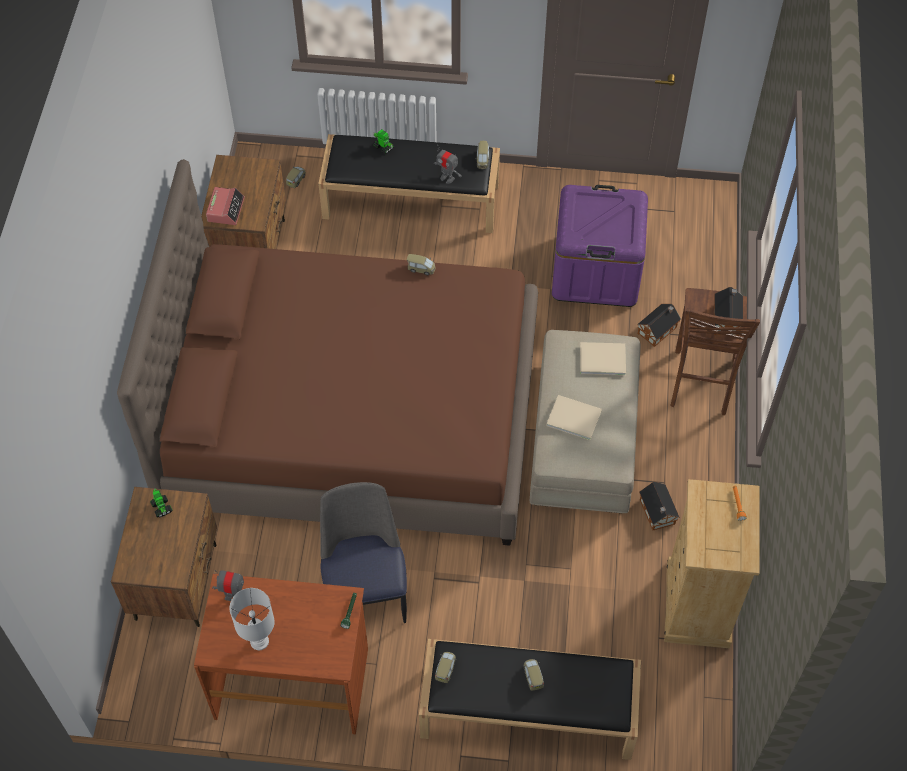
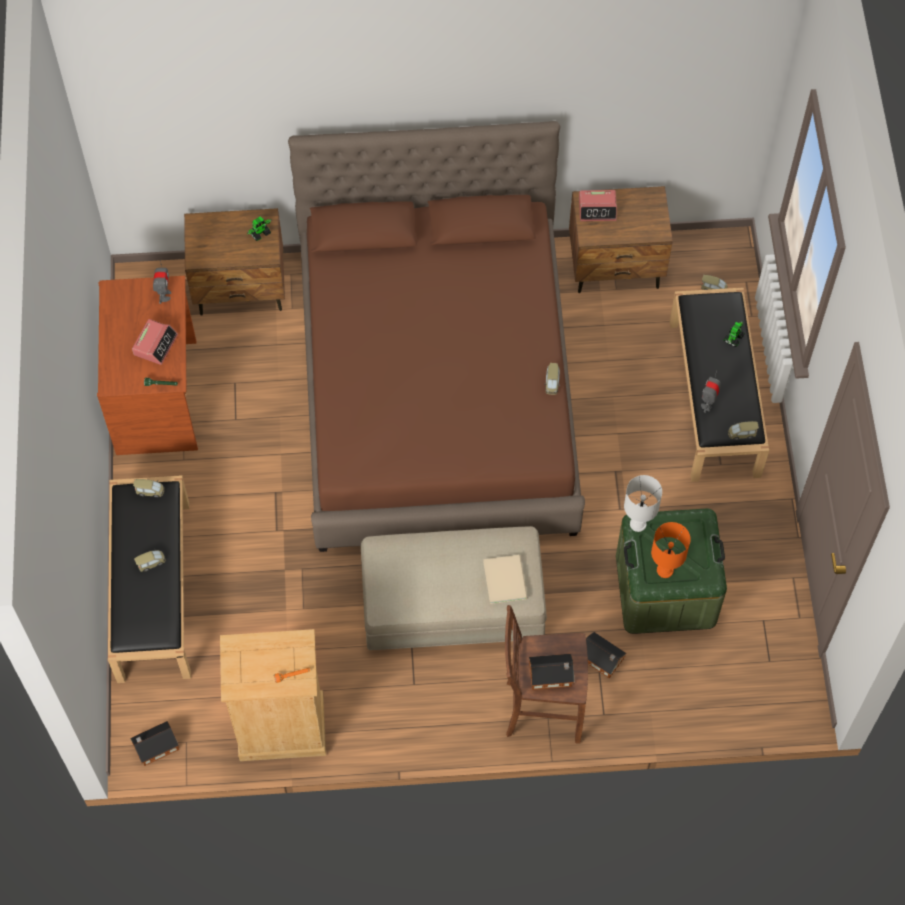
camera: 80 degrees right, 5 degrees up
(260, 640) = (126, 323): white table lamp -> white table lamp (638, 524)
(297, 612) = (155, 344): none -> alarm clock
(365, 590) = (254, 438): chair -> none
(572, 416) = (431, 560): beige book -> none
(596, 271) = (665, 589): purple storage box -> green storage box
(620, 229) = (664, 570): none -> orange table lamp
(657, 513) = (377, 681): toy house -> toy house (155, 747)

